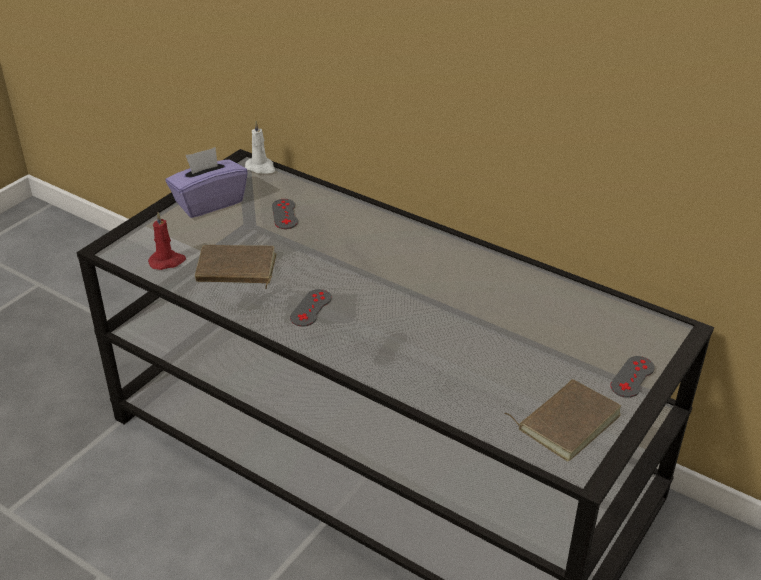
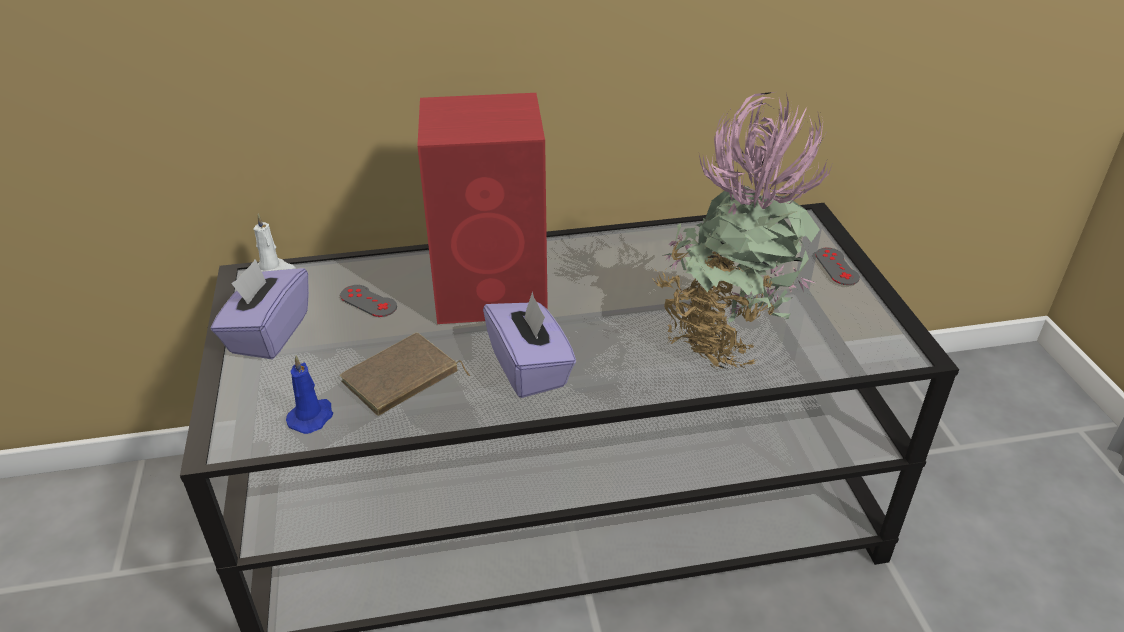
camera: 45 degrees left, 0 degrees up
(167, 261) = (312, 417): red candle -> blue candle
(311, 308) = (530, 368): grey game controller -> purple tissue box
(362, 250) = (494, 291): none -> red speaker
(457, 369) = (723, 340): none -> potted plant
(567, 421) = (852, 325): brown book -> none

